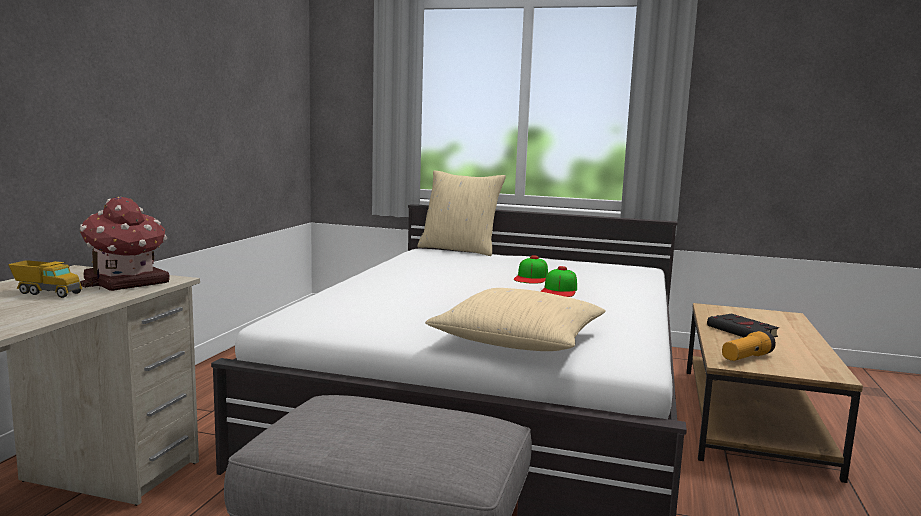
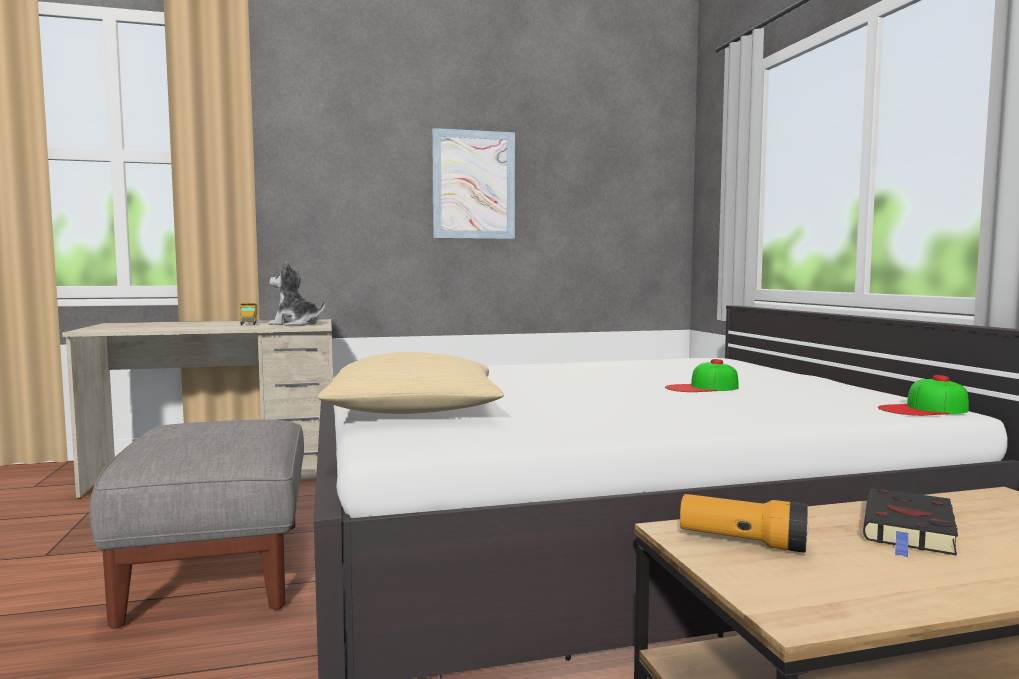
camera: 60 degrees right, 5 degrees down
(127, 282) = (295, 324): toy house -> plush toy
(171, 79) = (473, 185): none -> picture
(459, 249) = (761, 363): beige pillow -> none
(559, 290) = (666, 398): cap -> cap (924, 409)

